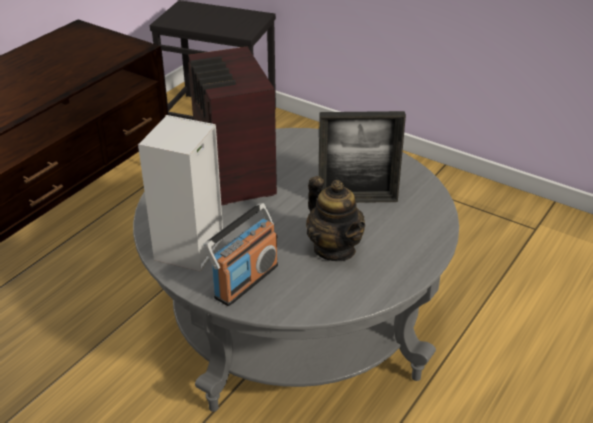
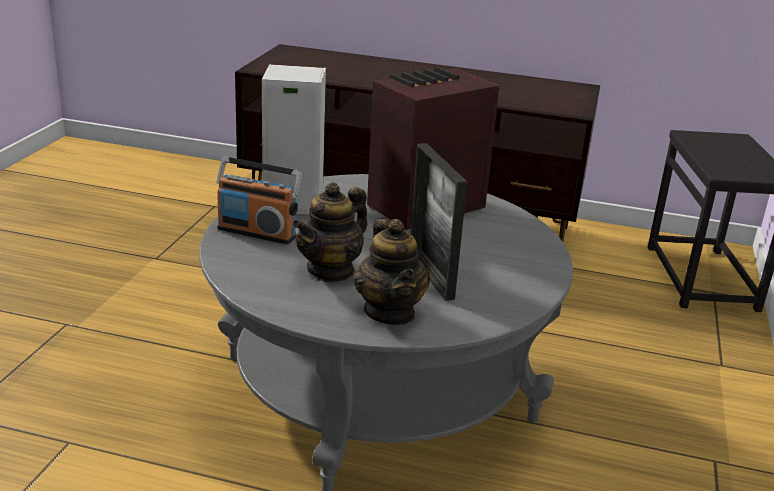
camera: 70 degrees right, 10 degrees down
(409, 231) = (390, 312): none -> teapot

